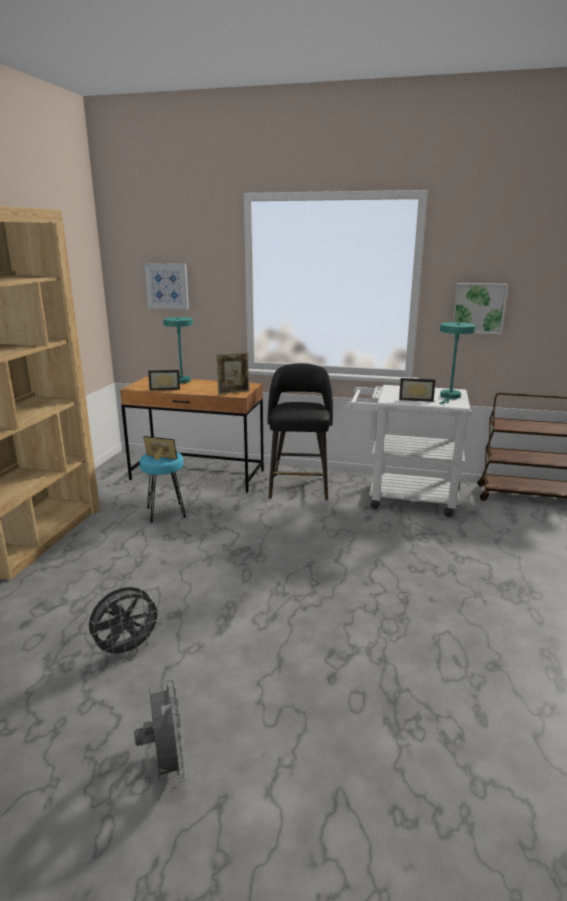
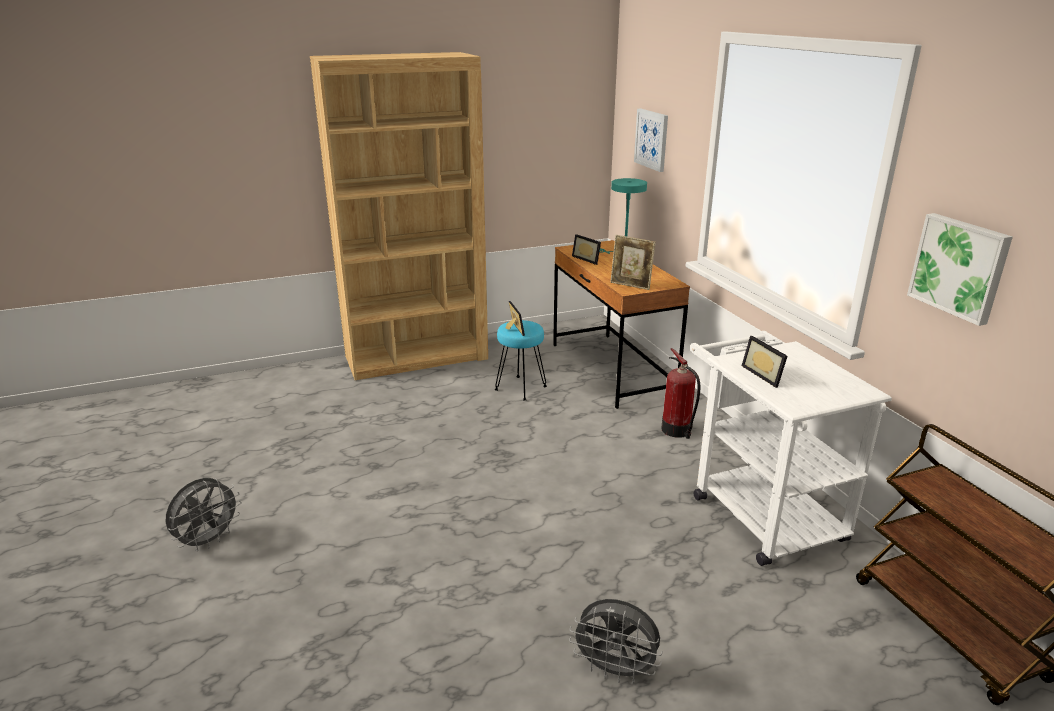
camera: 55 degrees right, 5 degrees up
(127, 649) = (315, 466): grey fan -> grey fan (615, 670)
(299, 486) = (677, 430): black stool -> fire extinguisher
(449, 397) = (822, 393): turquoise table lamp -> none

